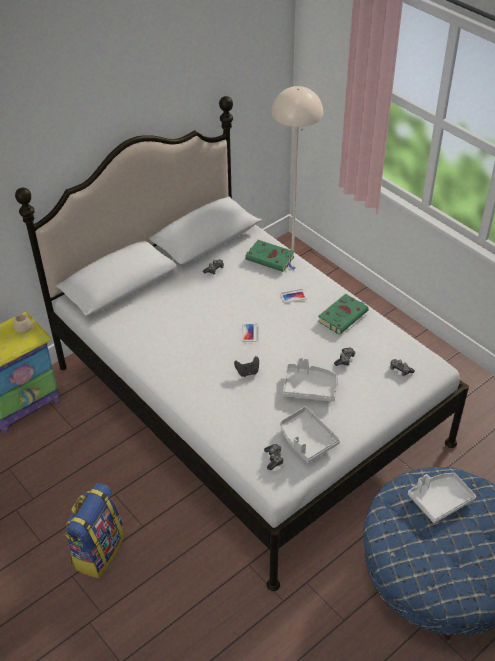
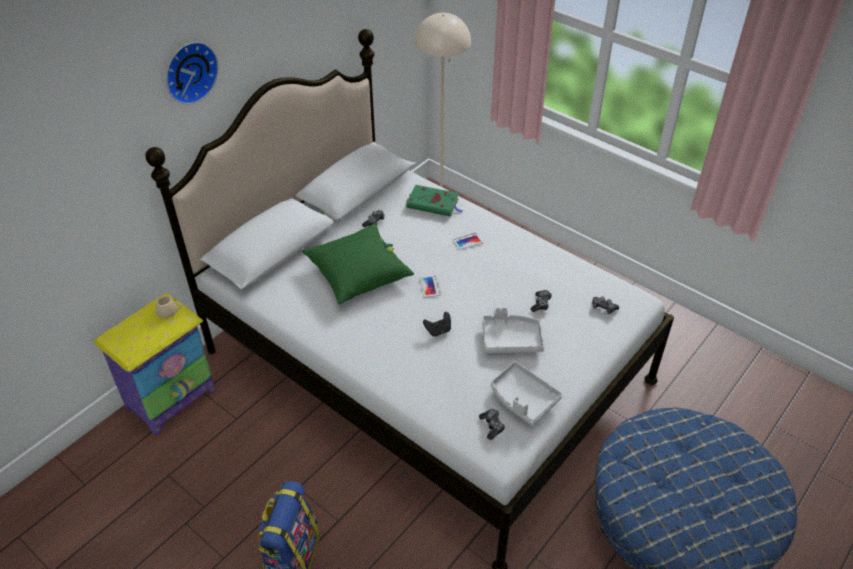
camera: 10 degrees left, 0 degrees up
(59, 126) = (189, 71): none -> wall clock
(190, 314) = (358, 274): none -> green pillow
(343, 316) = (527, 256): green book -> none
(440, 500) = (673, 445): white tray -> none

